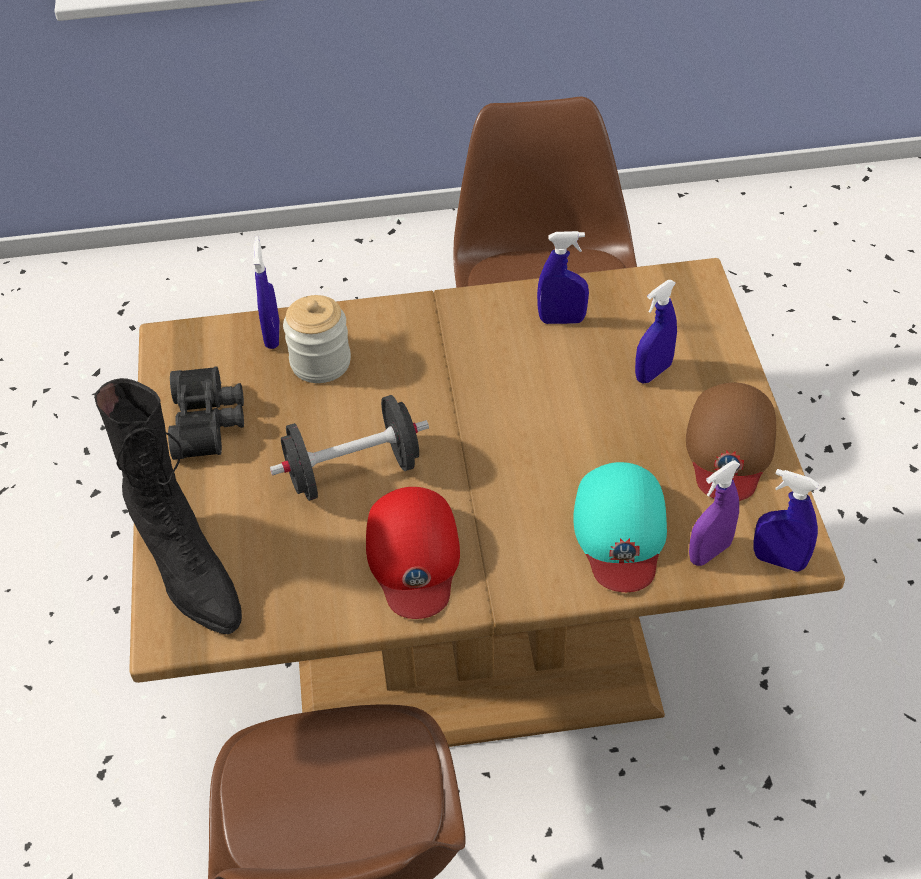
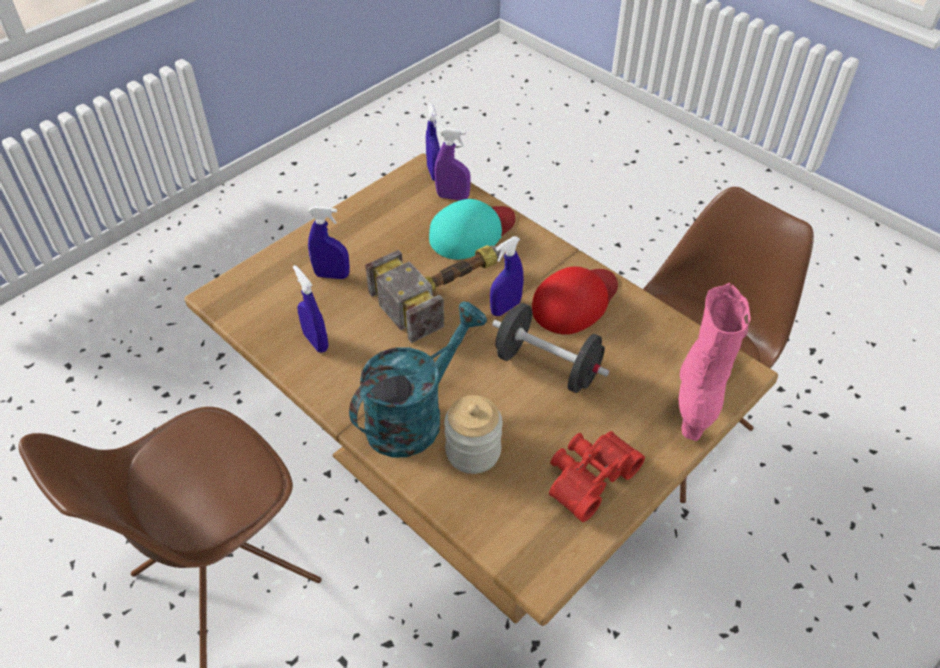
camera: 130 degrees left, 0 degrees up
(188, 571) = (698, 395): black boot -> pink boot
(210, 422) = (587, 477): black binoculars -> red binoculars
(272, 335) = (473, 504): blue spray bottle -> blue spray bottle (505, 308)
(400, 345) = (414, 415): none -> turquoise watering can
(542, 453) = (446, 290): none -> hammer
(729, 447) = (369, 219): brown cap -> none

